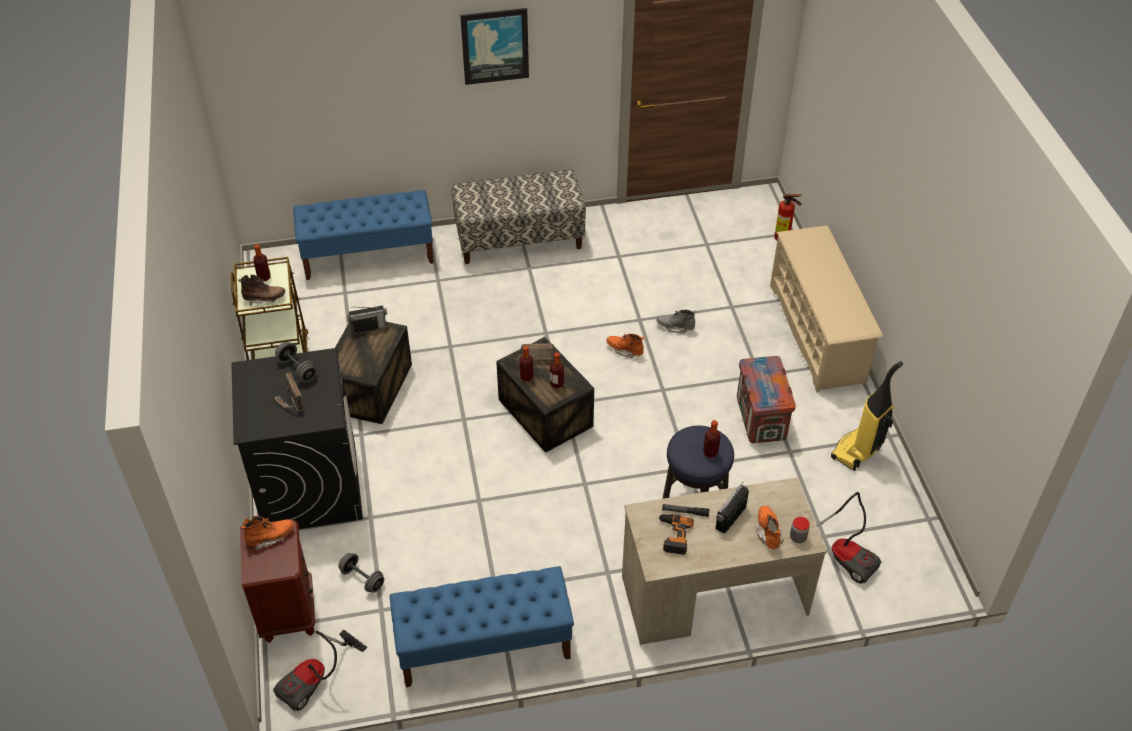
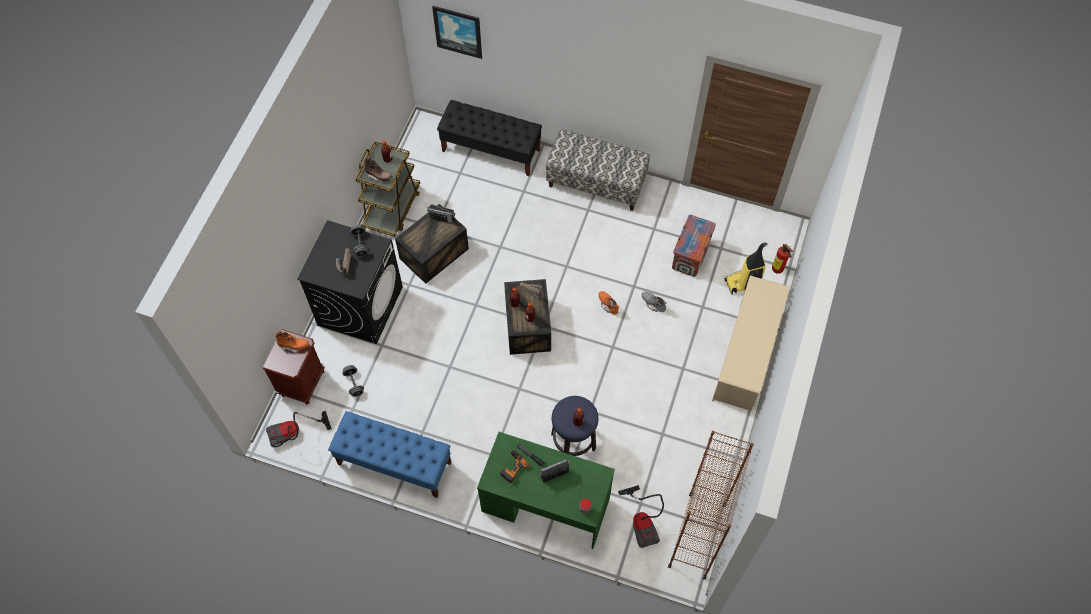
camera: 30 degrees right, 15 degrees up
(368, 255) = (491, 150): blue bench -> black bench
(495, 45) = (603, 61): picture -> picture (458, 31)
(713, 595) = (545, 505): beige desk -> green desk
(761, 419) = (660, 401): crate -> crate (690, 257)
(768, 532) = (569, 496): orange boot -> none
(858, 451) = (707, 457): vacuum cleaner -> vacuum cleaner (744, 283)
(914, 536) = (697, 534): none -> brown bookcase

